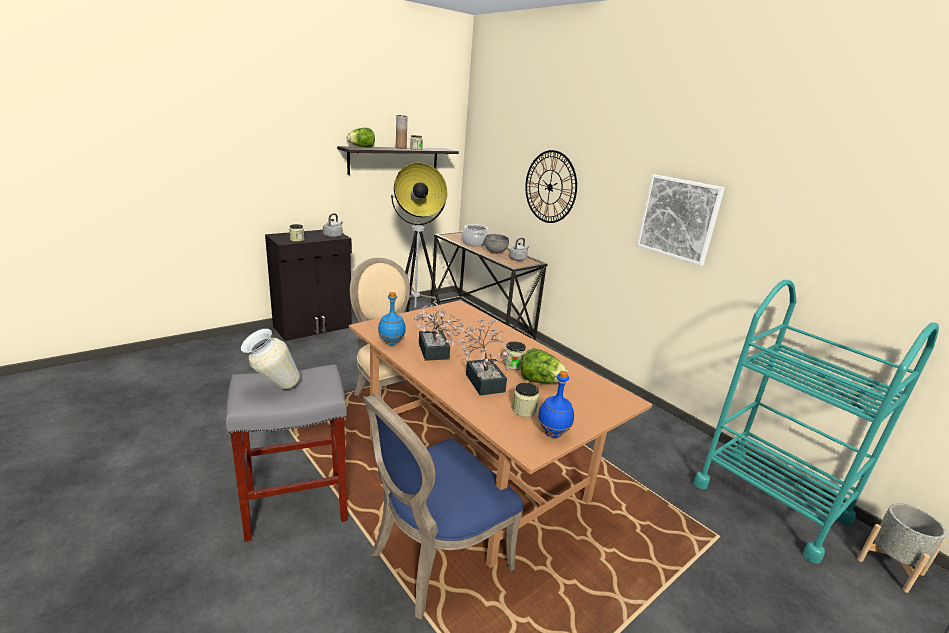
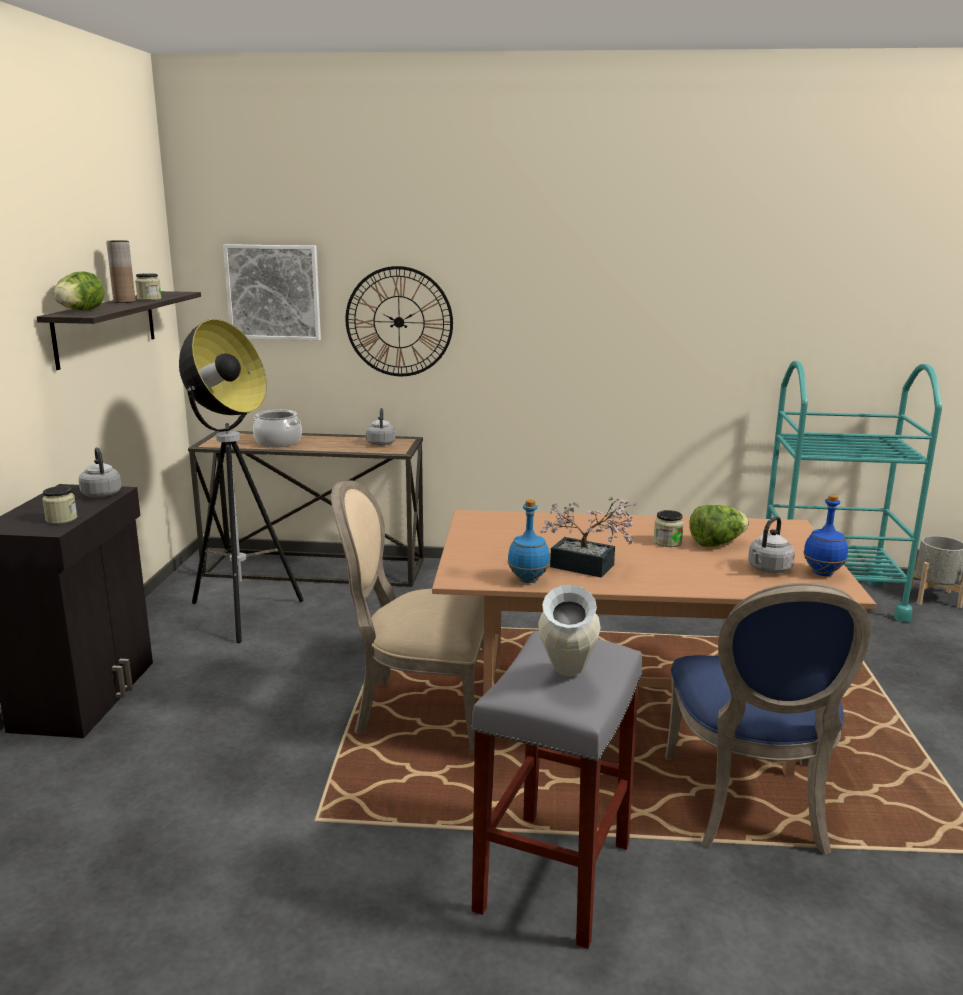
camera: 45 degrees left, 5 degrees down
(483, 380) = (684, 565): potted plant -> none
(495, 252) = (333, 444): grey bowl -> none
(524, 410) = (768, 569): jar -> grey kettle
(678, 218) = (623, 326): picture -> picture (273, 292)

